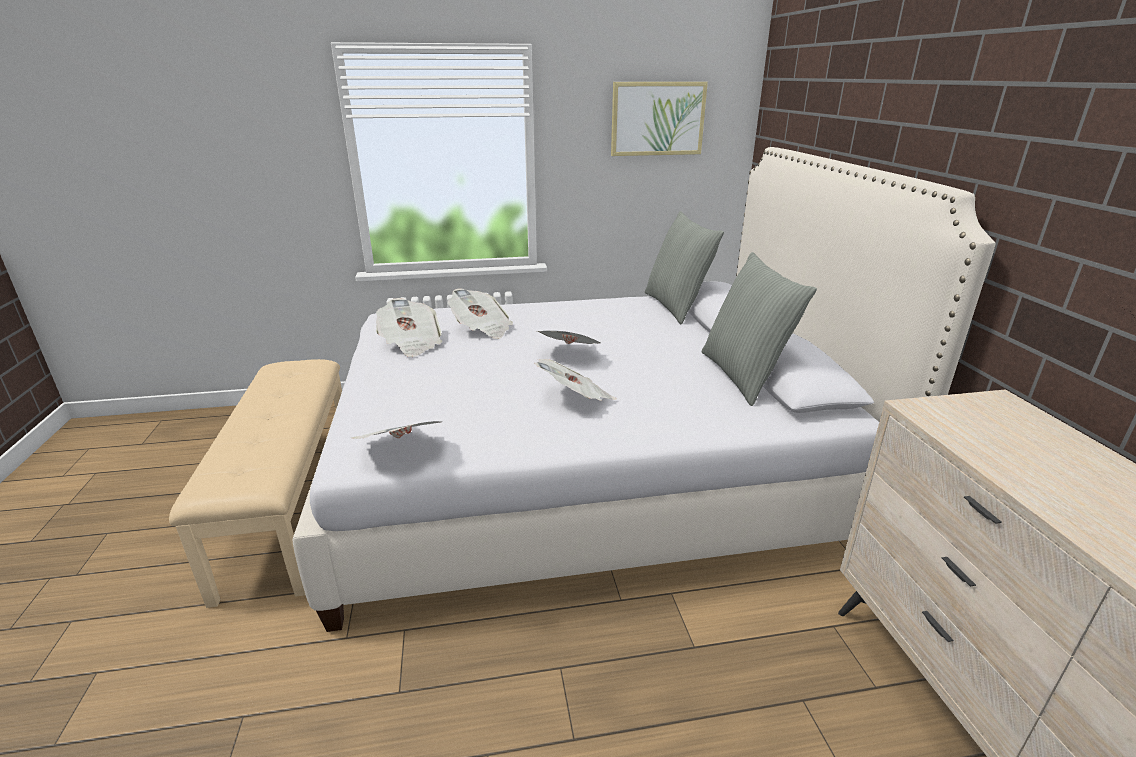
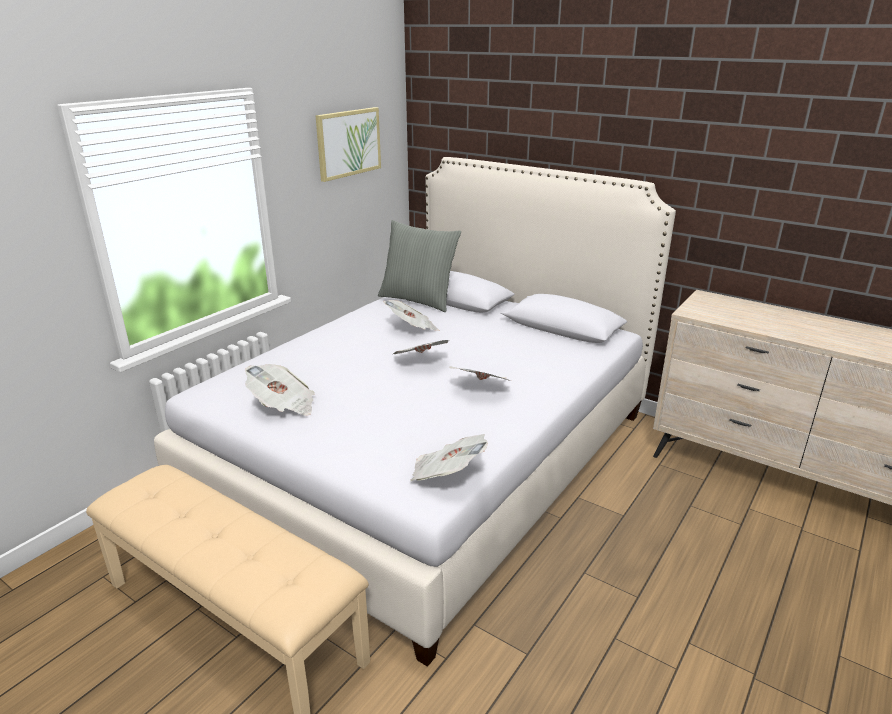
camera: 45 degrees left, 0 degrees up
(482, 329) = (318, 370): newspaper -> newspaper (412, 329)
(744, 376) = (539, 332): grey pillow -> none

